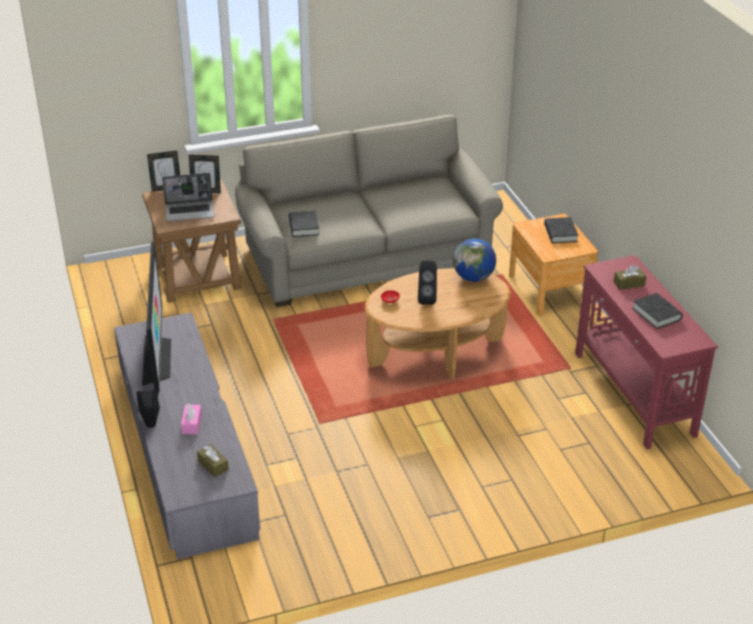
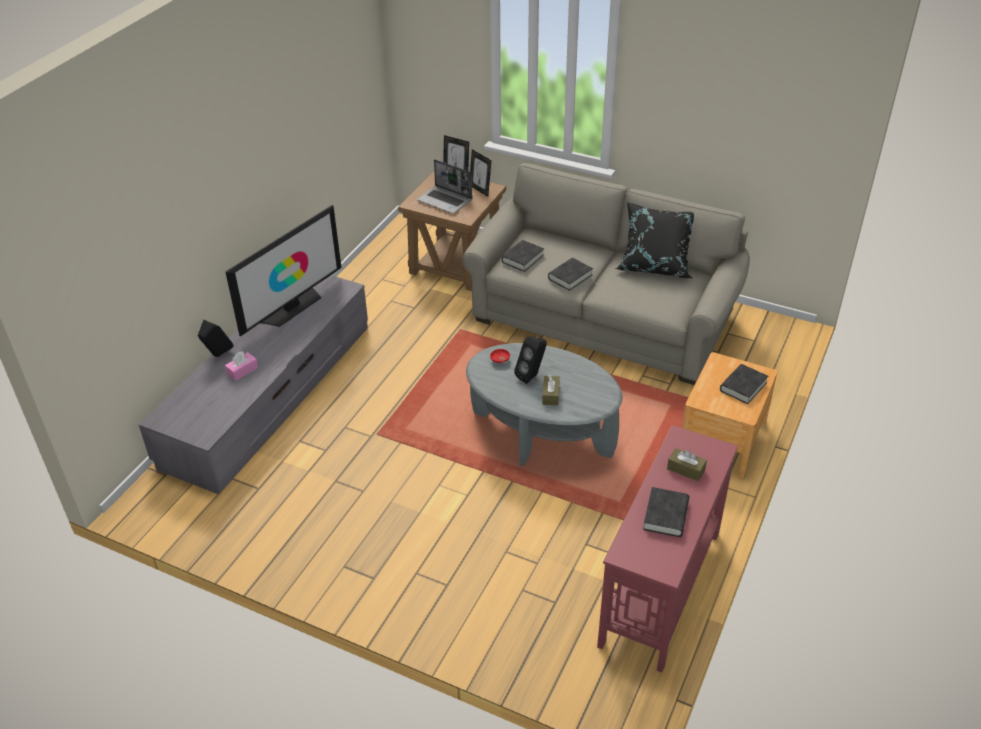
camera: 45 degrees right, 5 degrees up
(213, 465) = (210, 411): brown tissue box -> brown tissue box (550, 395)
(357, 222) = (570, 277): none -> black book
(403, 186) = (655, 265): none -> black pillow
(436, 353) = (541, 435): brown coffee table -> grey coffee table
(473, 278) = (597, 381): globe -> none

